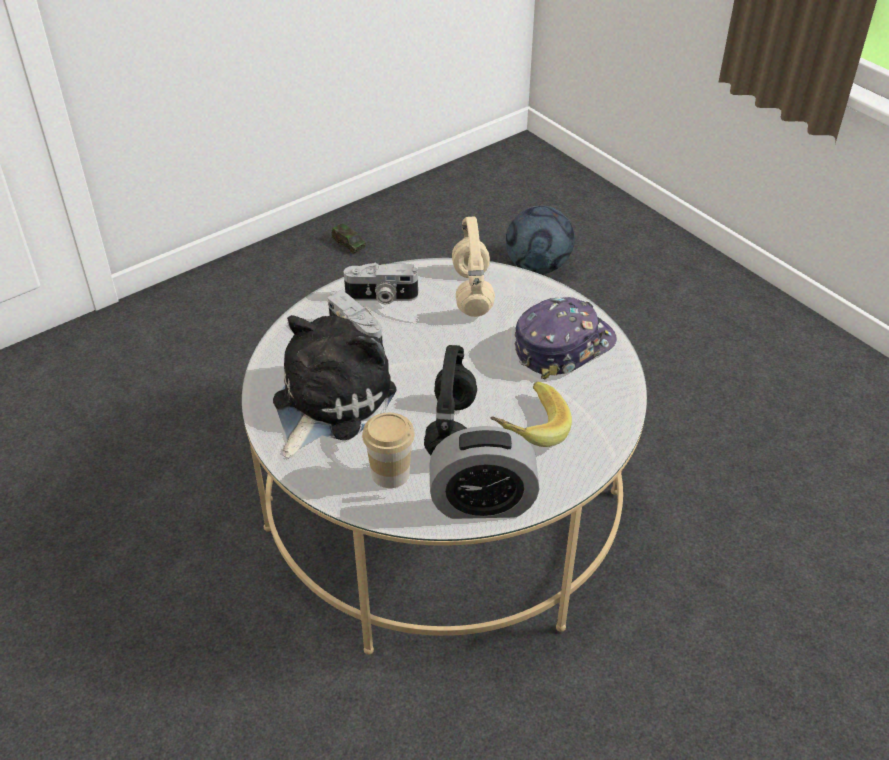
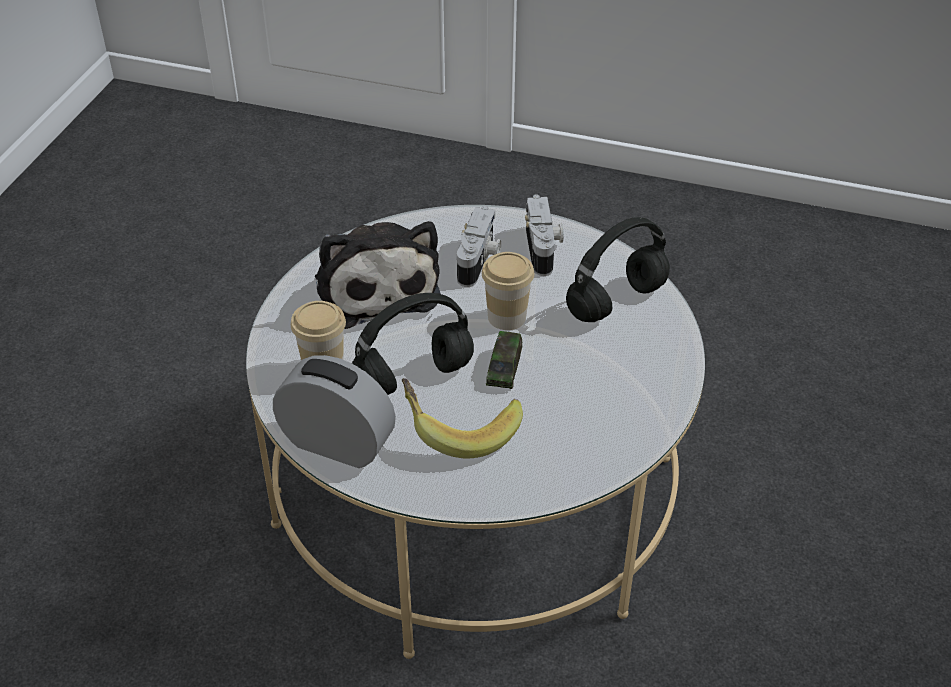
camera: 55 degrees right, 0 degrees up
(328, 402) = (375, 287): plush toy -> plush toy turned 75 degrees clockwise
(348, 244) = (747, 236): toy car -> toy car (504, 368)
(381, 297) = (543, 249): camera -> camera turned 150 degrees counterclockwise
(434, 350) = (507, 317): none -> cup
(473, 293) = (616, 303): beige headphones -> black headphones
(482, 503) = (337, 443): alarm clock -> alarm clock turned 150 degrees clockwise
(538, 267) = (888, 386): football -> none
(563, 346) = (605, 401): cap -> none

